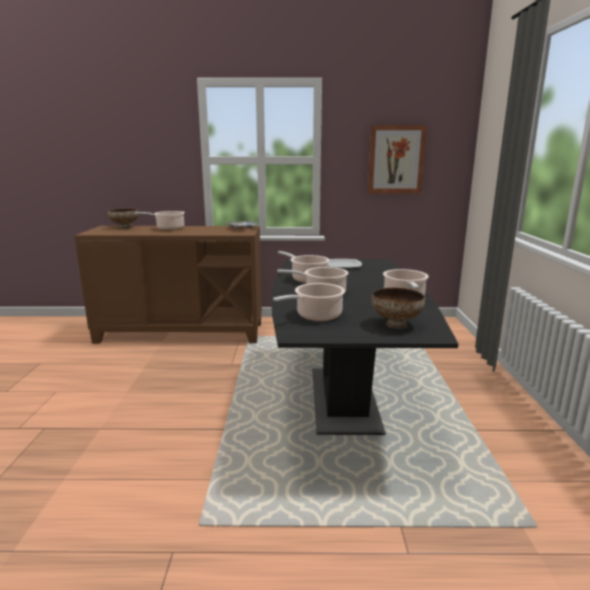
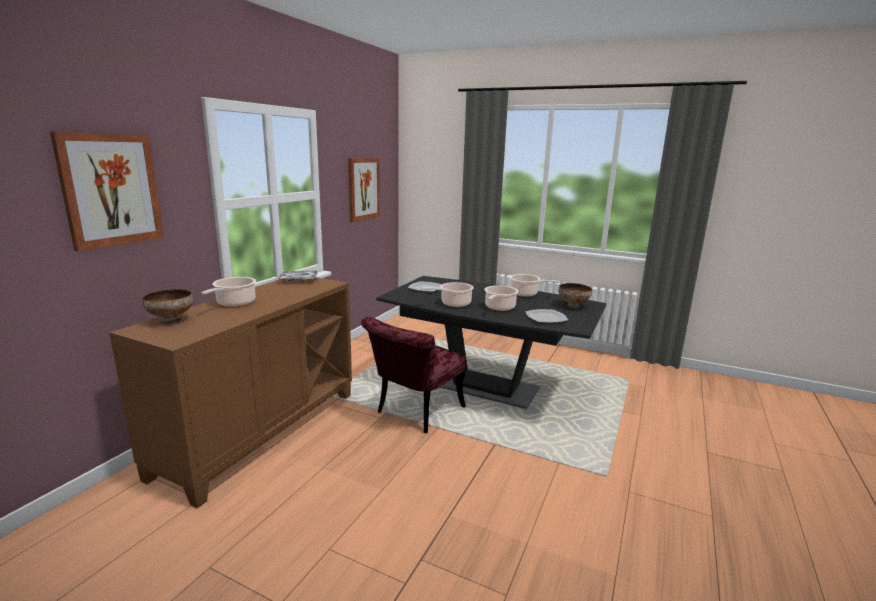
camera: 65 degrees left, 0 degrees up
(127, 143) = (111, 190): none -> picture
(251, 375) = (415, 413): none -> red chair
(316, 316) = (546, 318): cooking pot -> plate

